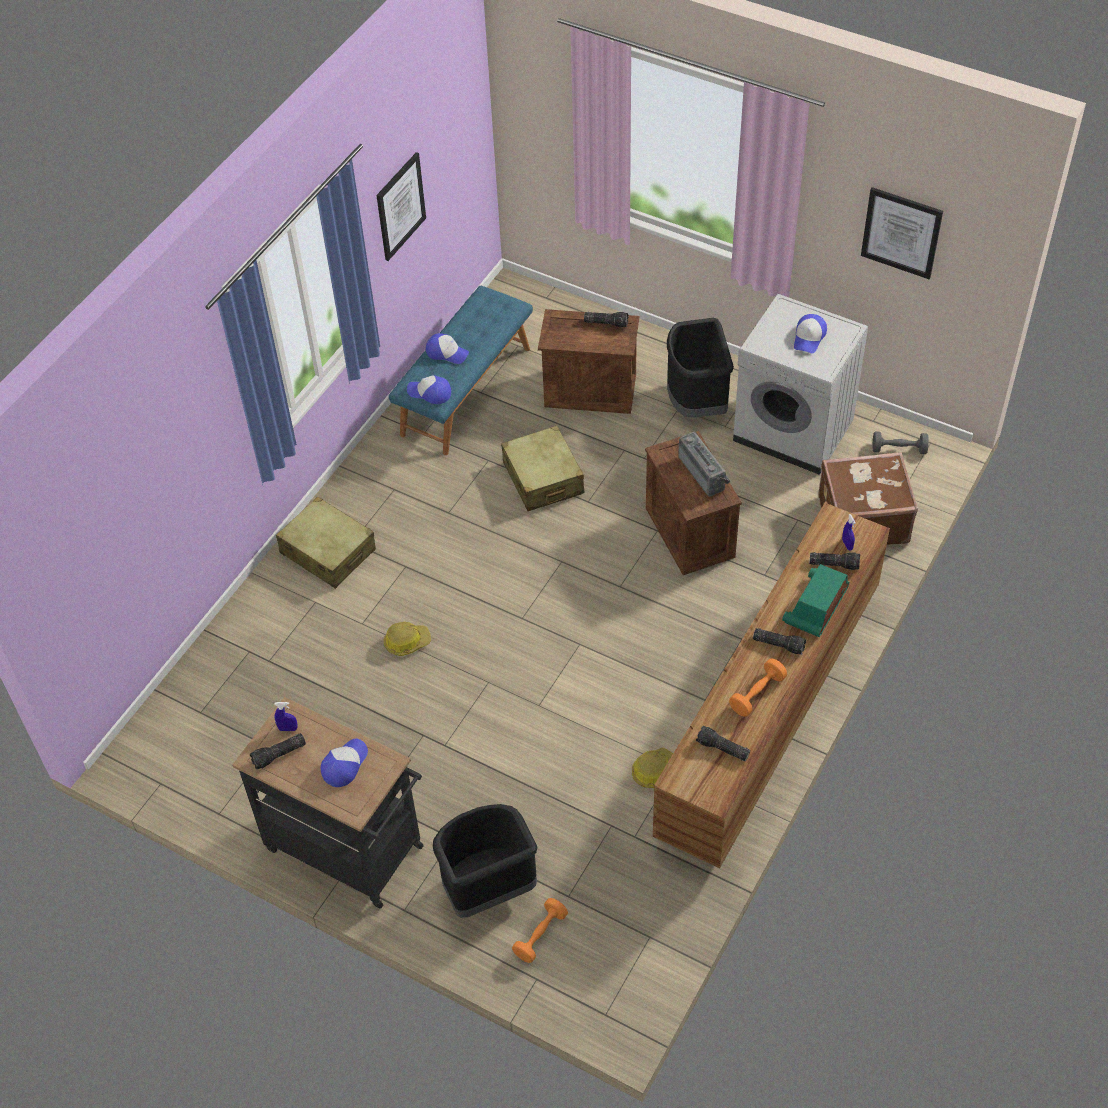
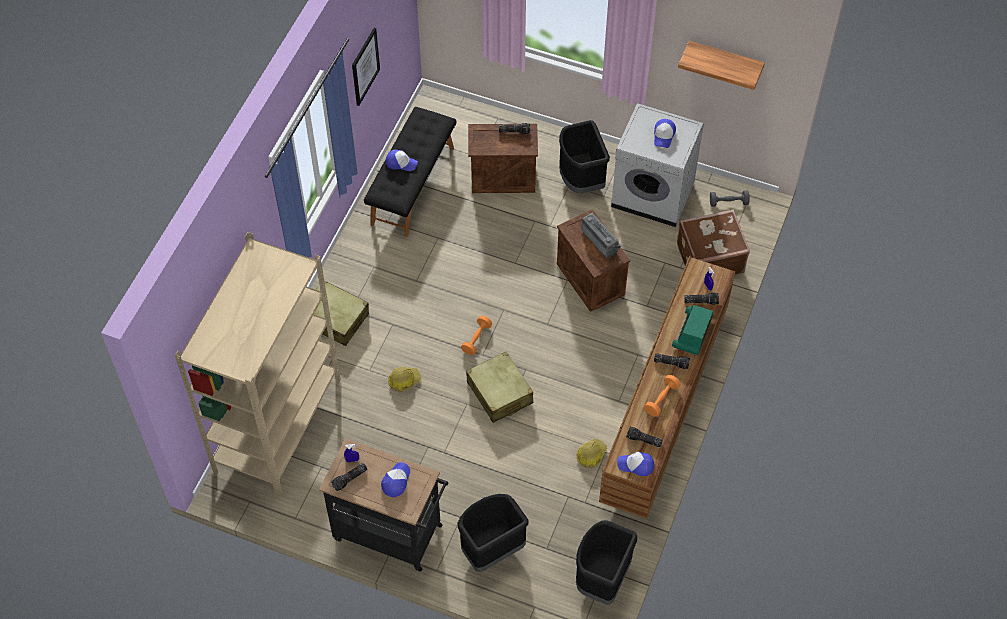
camera: 10 degrees left, 5 degrees up
(221, 684) = (278, 425): none -> beige bookcase
(430, 393) = (394, 195): cap -> cap (636, 465)
(465, 390) = (412, 185): blue bench -> black bench
(540, 935) = (532, 577): orange dumbbell -> orange dumbbell (476, 339)
(543, 478) = (480, 248): beige suitcase -> beige suitcase (499, 393)
(642, 950) = (601, 579): none -> black trash can
(901, 232) = (725, 61): picture -> shelf

